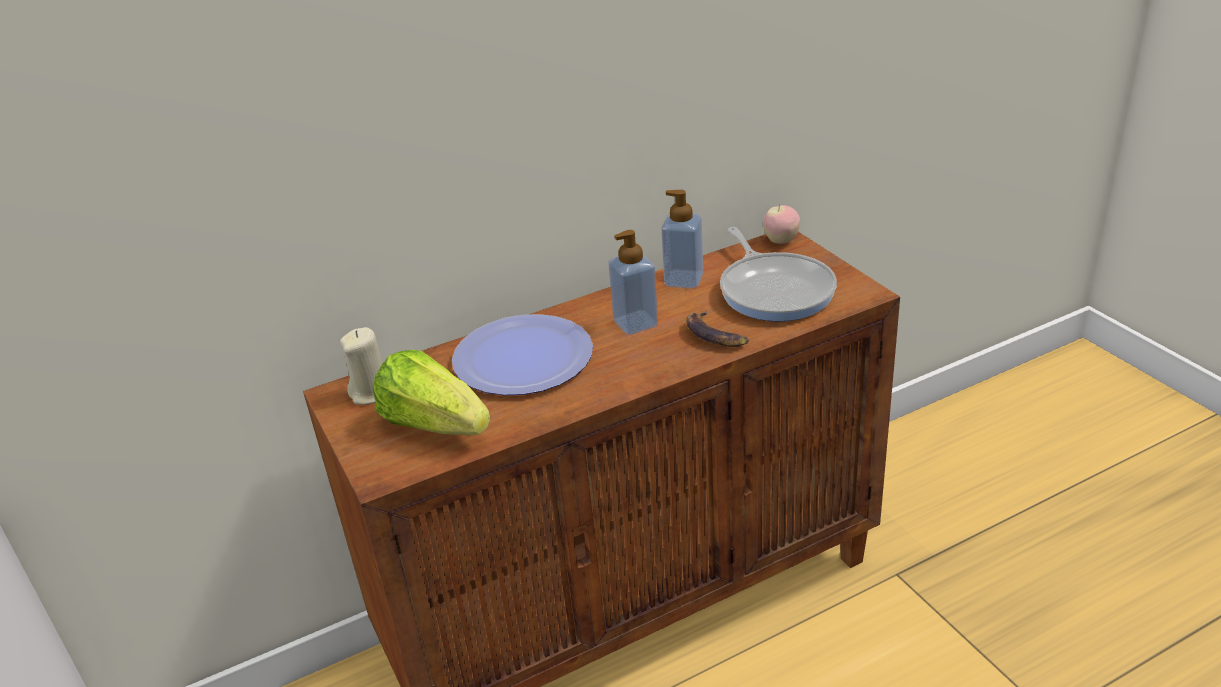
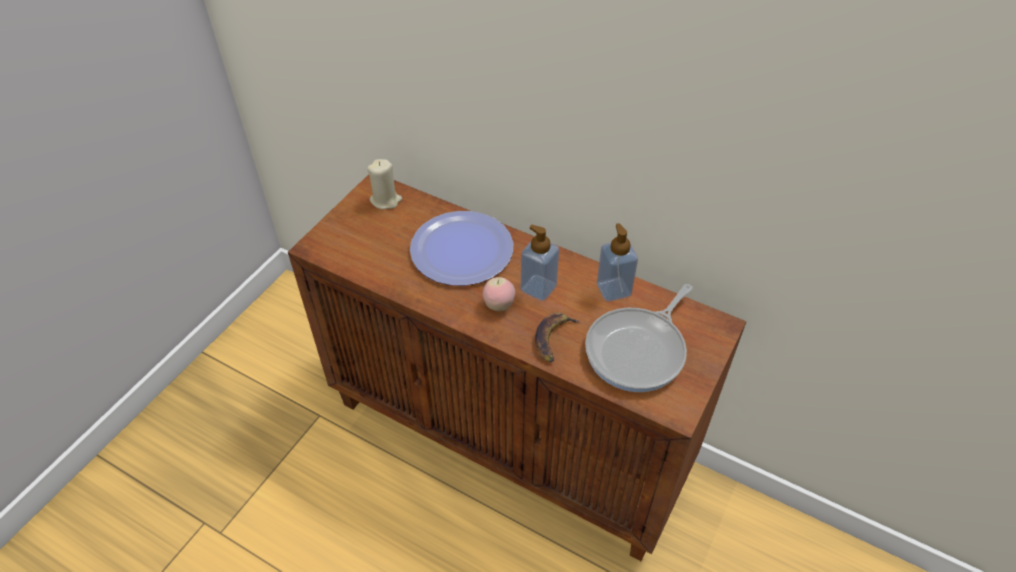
camera: 55 degrees right, 15 degrees up
(434, 425) = (371, 244): lettuce -> none
(781, 241) = (716, 325): apple -> apple (499, 305)

